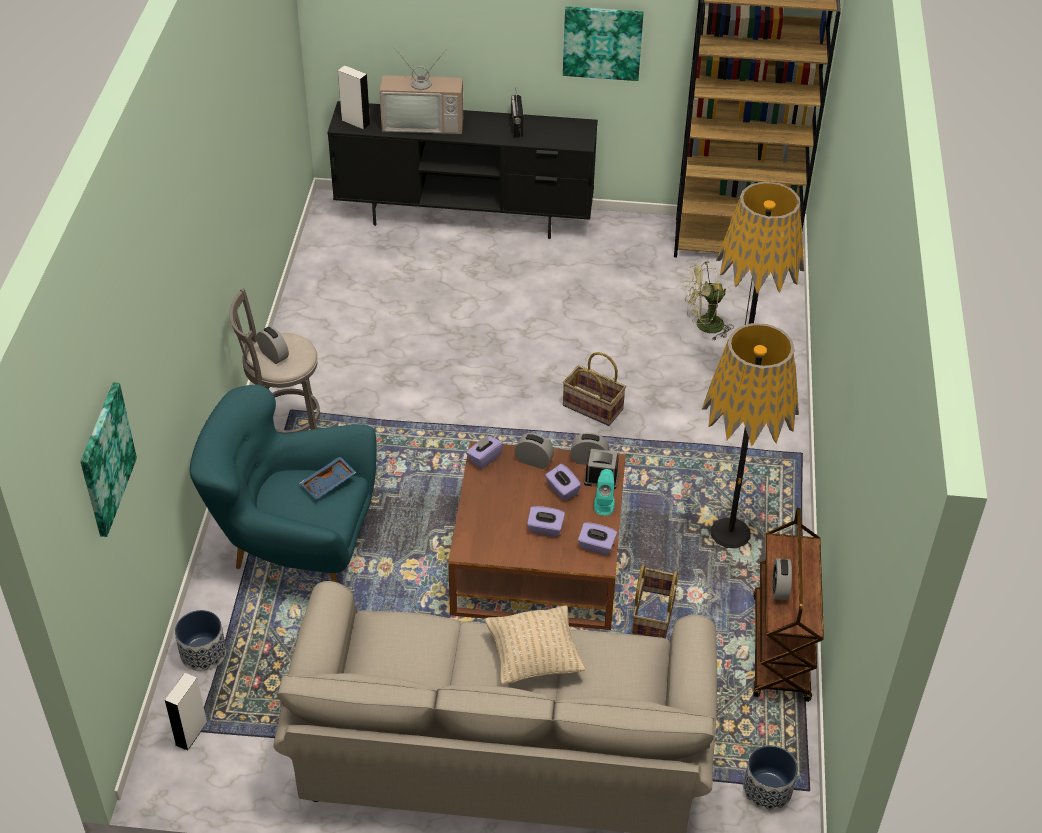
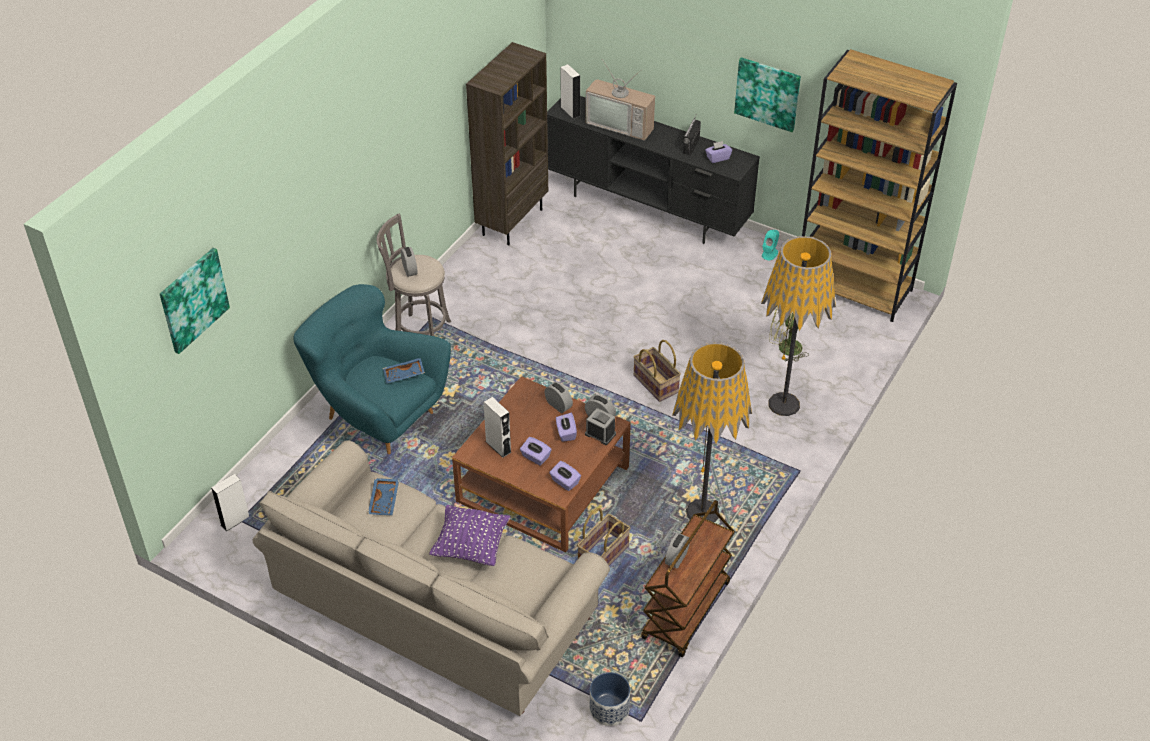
camera: 25 degrees right, 0 degrees up
(203, 653) = (273, 469): planter -> none
(318, 272) = (512, 221): none -> brown bookcase
(399, 640) = (385, 500): none -> blue tray
(484, 458) = (523, 392): purple tissue box -> purple tissue box (717, 158)
(495, 531) = (498, 447): none -> white speaker
(534, 658) = (471, 546): beige pillow -> purple pillow
(604, 503) = (590, 453): turquoise speaker -> turquoise speaker (770, 253)

